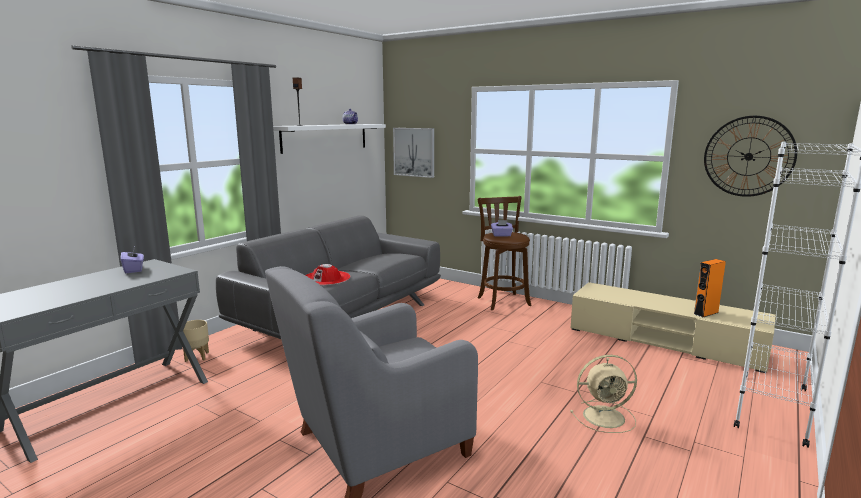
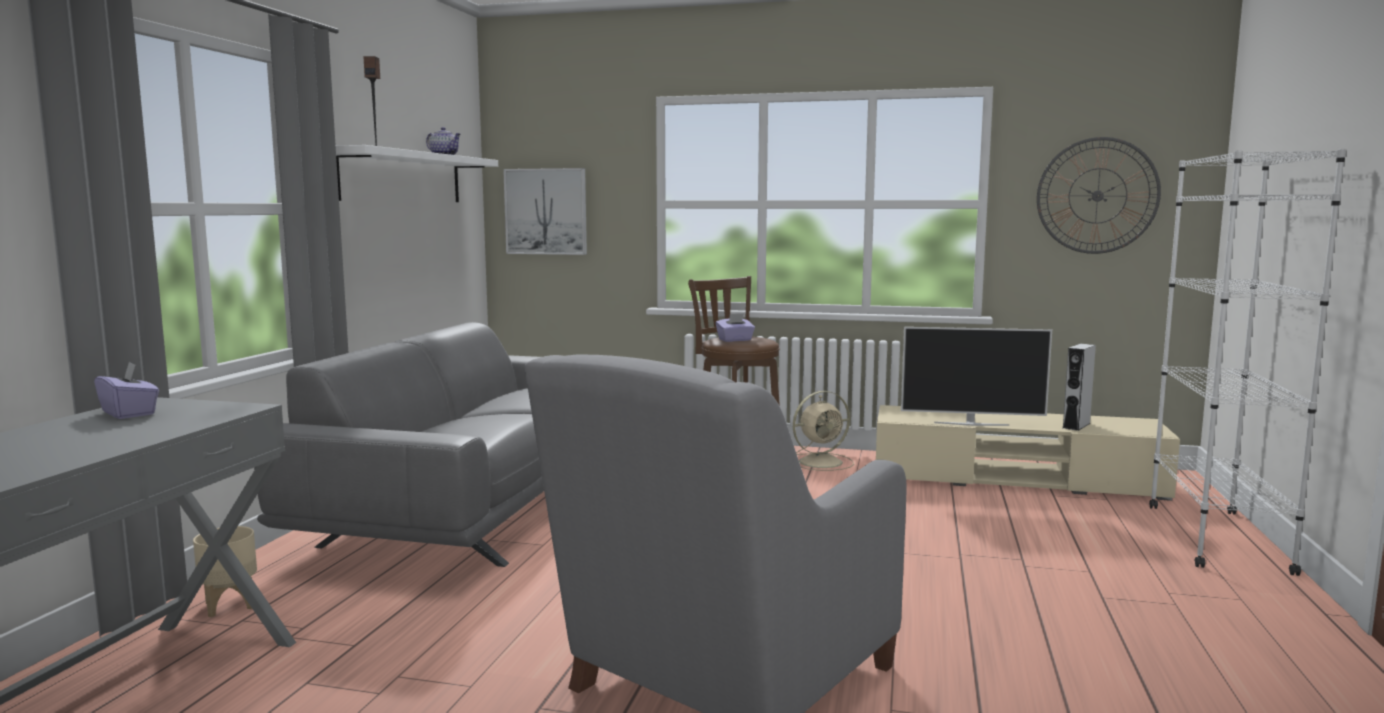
camera: 20 degrees left, 5 degrees down
(326, 278) = (476, 424): red hat -> none
(605, 416) = (1030, 582): beige fan -> beige fan (822, 462)
(633, 303) = (971, 424): none -> television
(706, 313) = (1076, 425): orange speaker -> grey speaker

